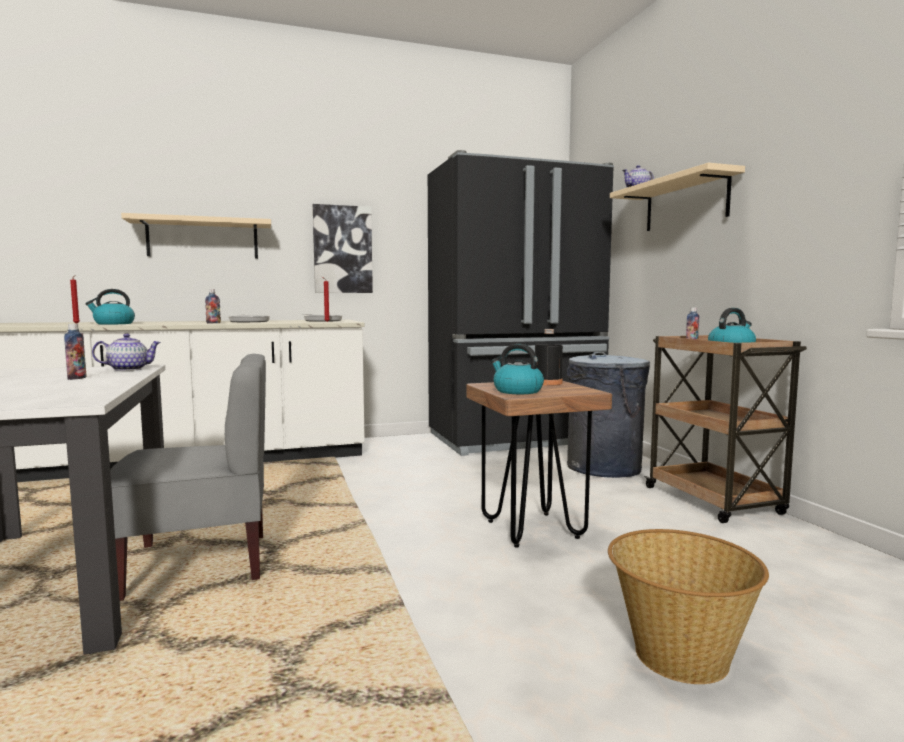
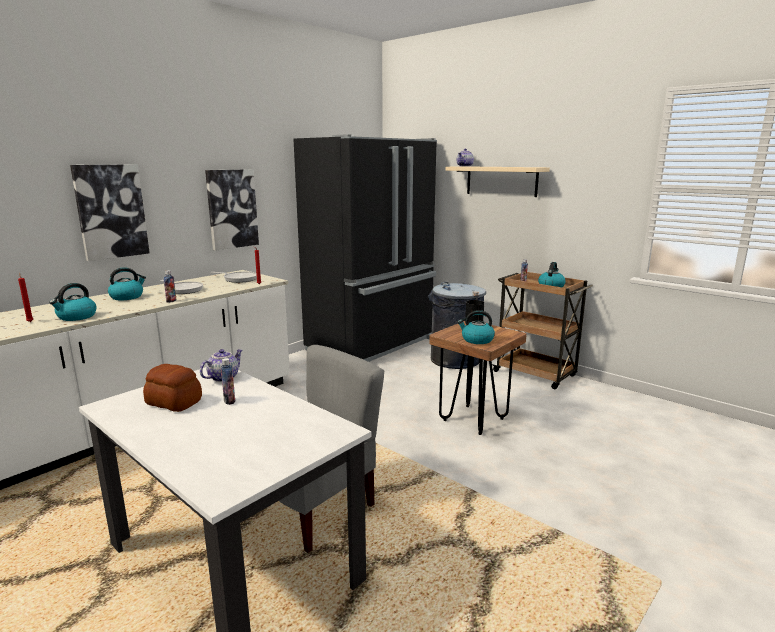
camera: 30 degrees left, 10 degrees up
(38, 374) = (174, 403): none -> bread
(192, 321) = (127, 297): none -> kettle
(203, 239) = (111, 211): beige shelf -> picture
(679, 656) = (615, 474): basket -> none

